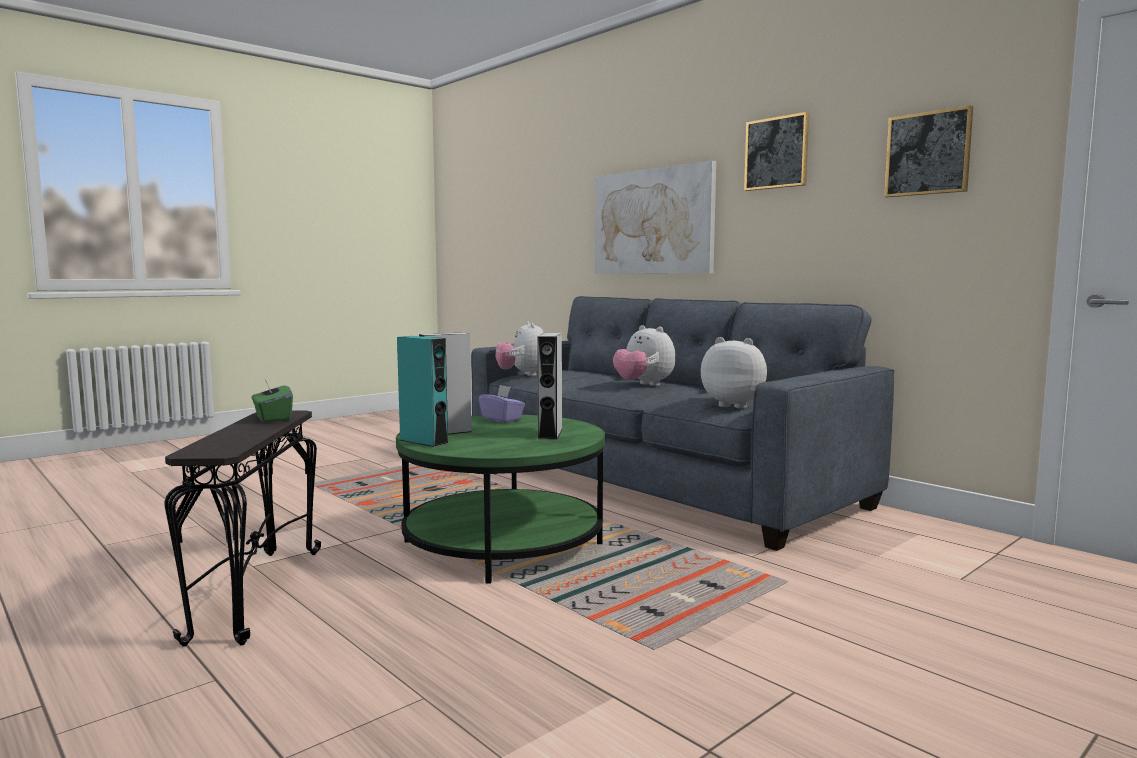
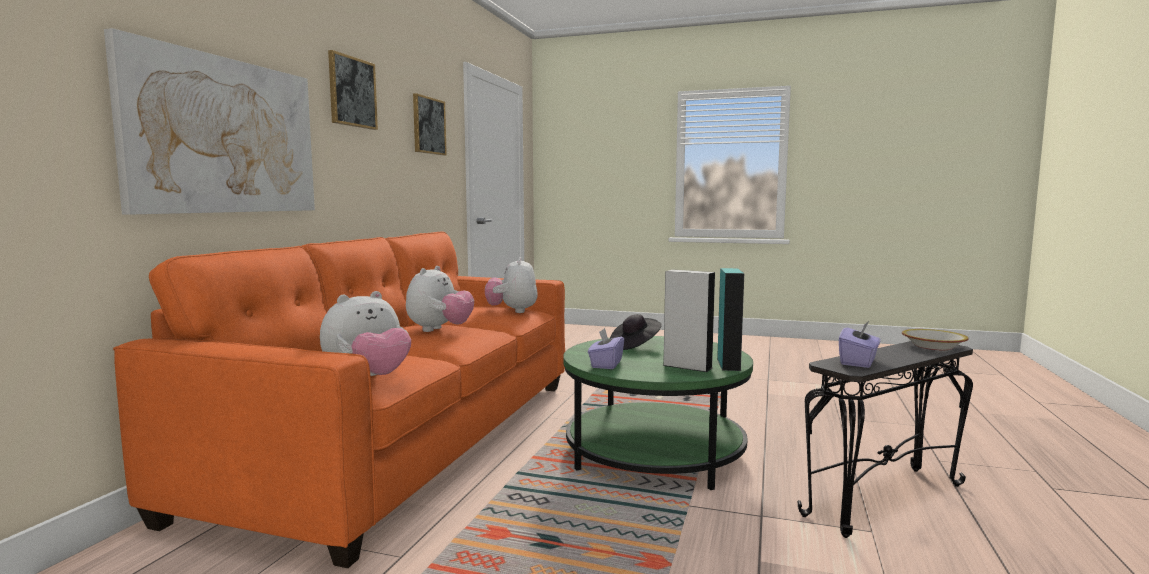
camera: 120 degrees left, 0 degrees up
(214, 447) = (933, 346): none -> bowl
(272, 418) = (858, 362): green tissue box -> purple tissue box
(550, 434) = (635, 345): grey speaker -> black hat
(655, 482) = (409, 439): grey sofa -> orange sofa

